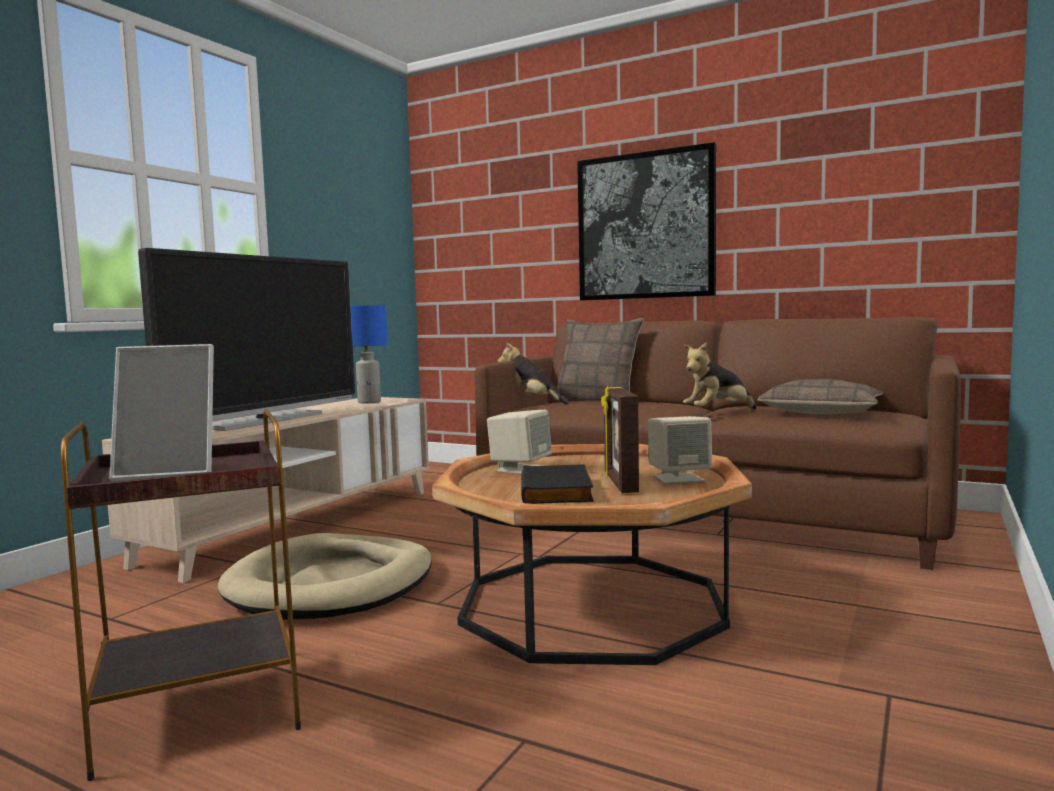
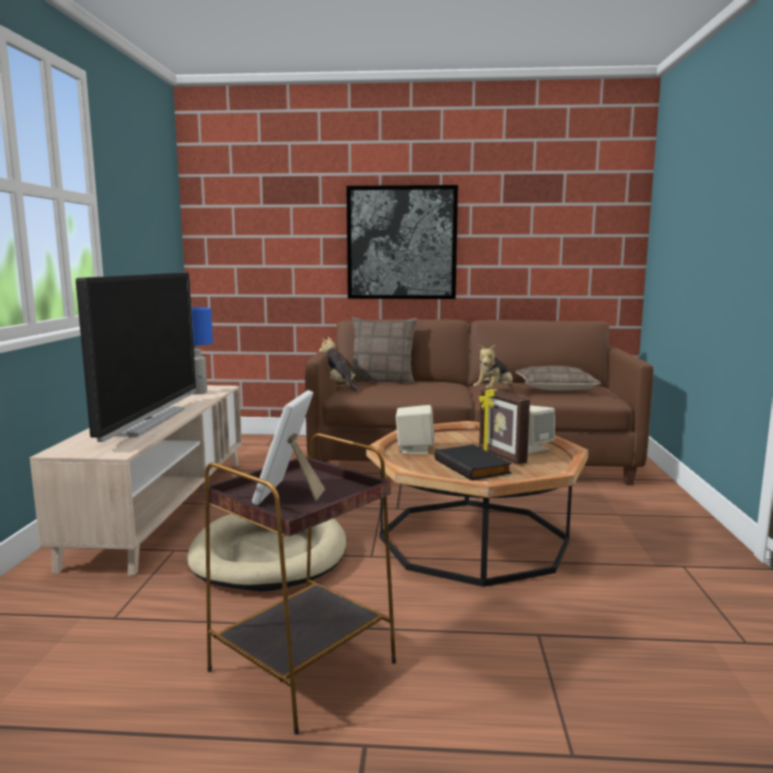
camera: 25 degrees left, 5 degrees up
(171, 472) = (289, 494): picture frame -> picture frame turned 135 degrees clockwise
(532, 402) = (339, 385): plush toy -> plush toy turned 45 degrees clockwise

